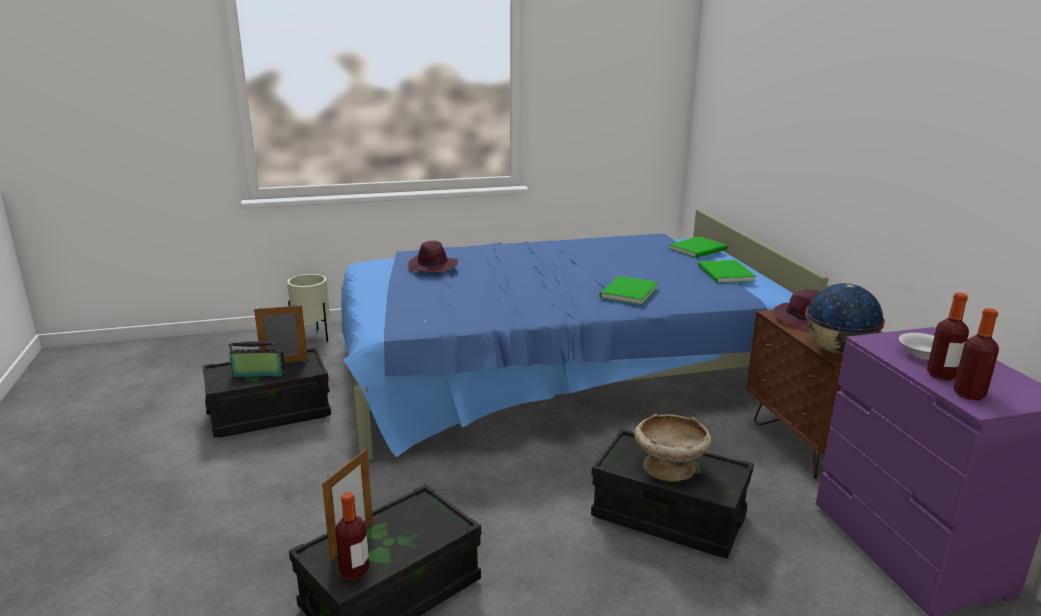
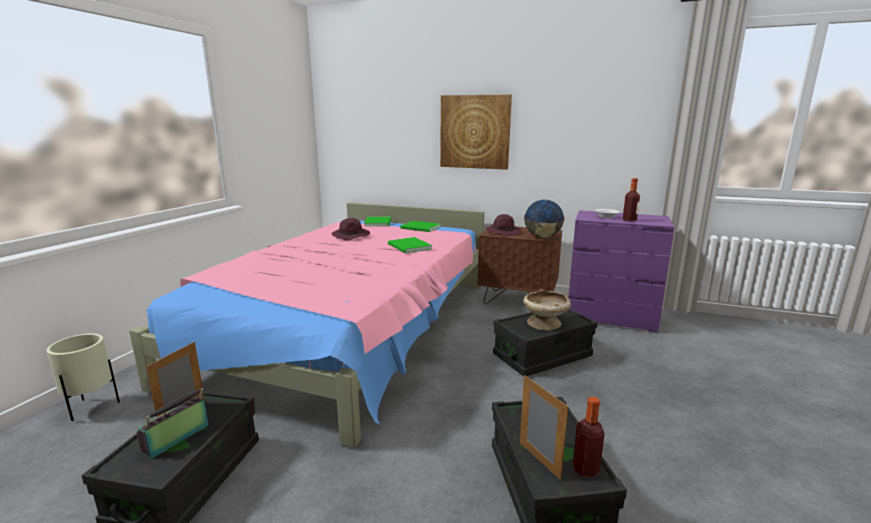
camera: 55 degrees left, 5 degrees down
(433, 267) = (255, 274): purple hat -> purple hat (351, 236)
(555, 371) = (351, 328): blue bed -> pink bed
(844, 136) = (475, 132): none -> picture
(969, 394) = (650, 222): bottle -> none

